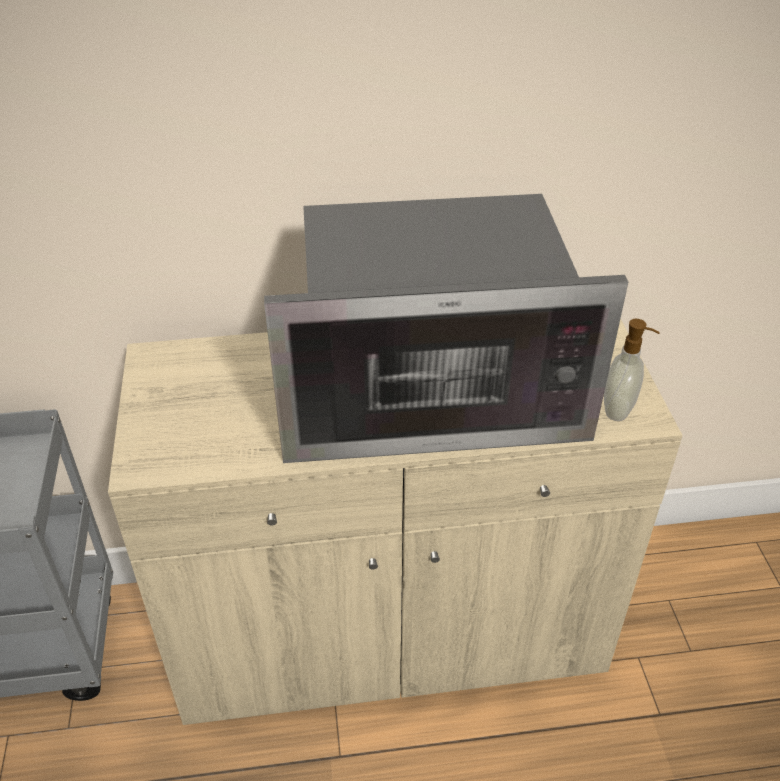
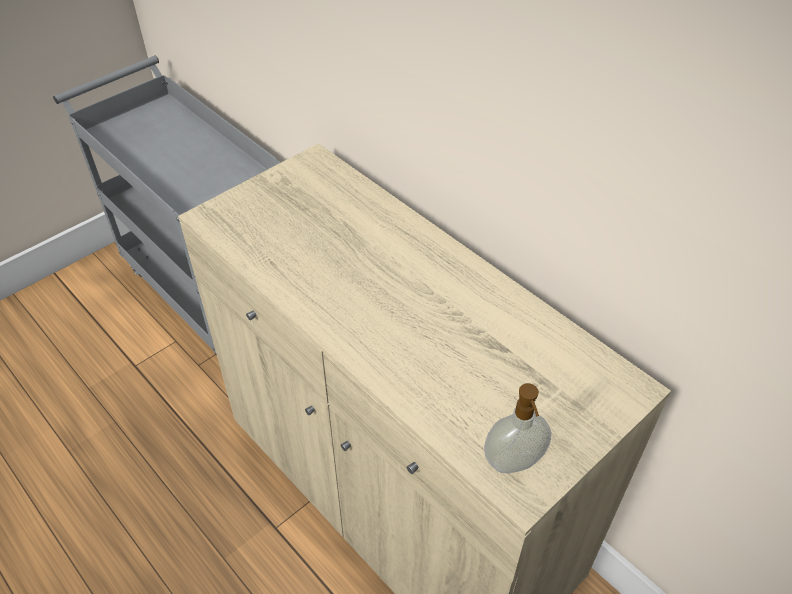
camera: 55 degrees right, 5 degrees up
(430, 397) = (409, 324): microwave -> none

